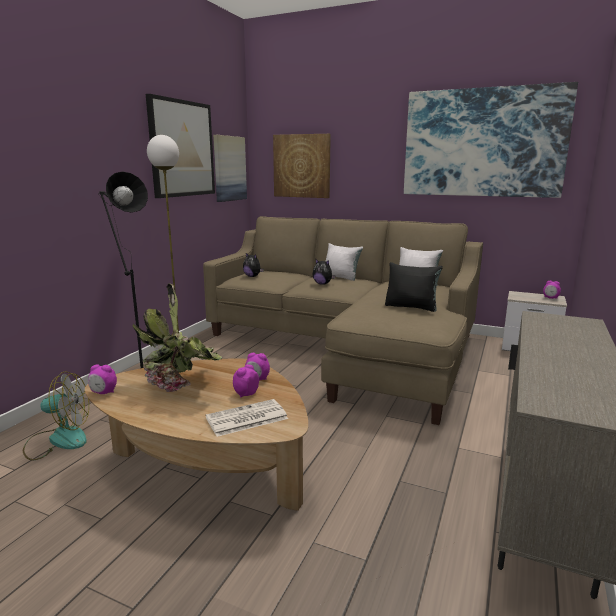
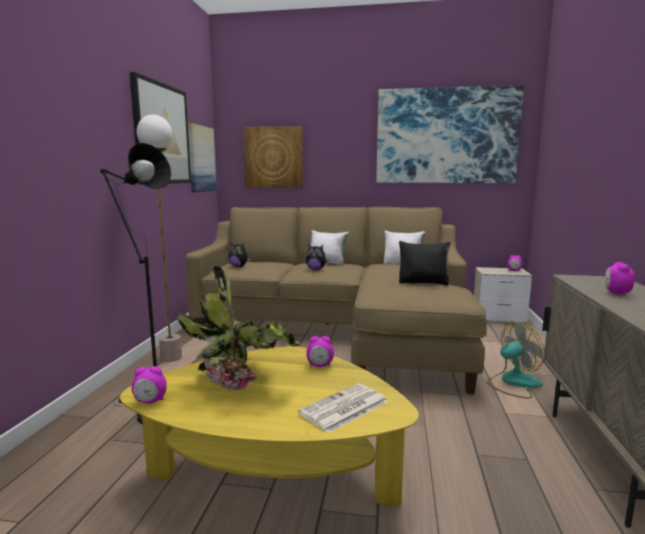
camera: 15 degrees left, 5 degrees down
(58, 440) = (65, 472): fan -> fan (513, 383)
(208, 468) = (274, 476): brown coffee table -> yellow coffee table
(246, 394) = (320, 382): alarm clock -> alarm clock (616, 293)

